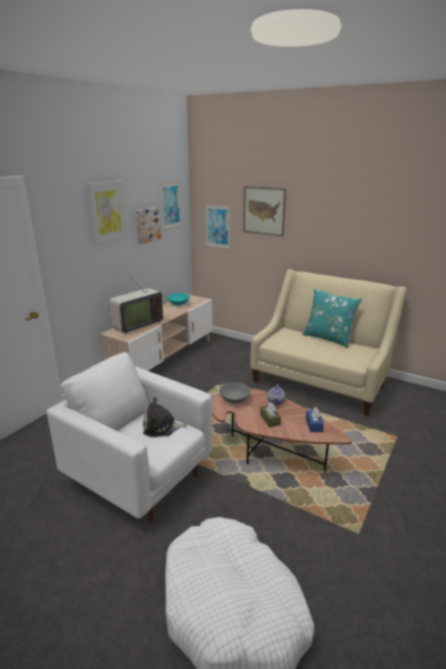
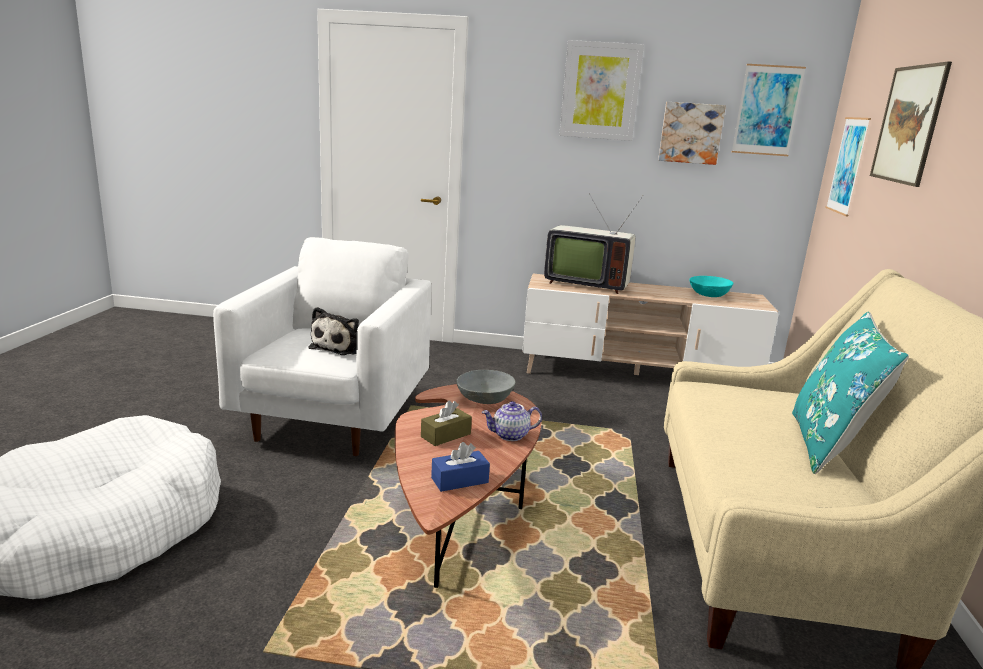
camera: 65 degrees right, 5 degrees down
(161, 427) = (340, 347): plush toy -> plush toy turned 135 degrees counterclockwise

